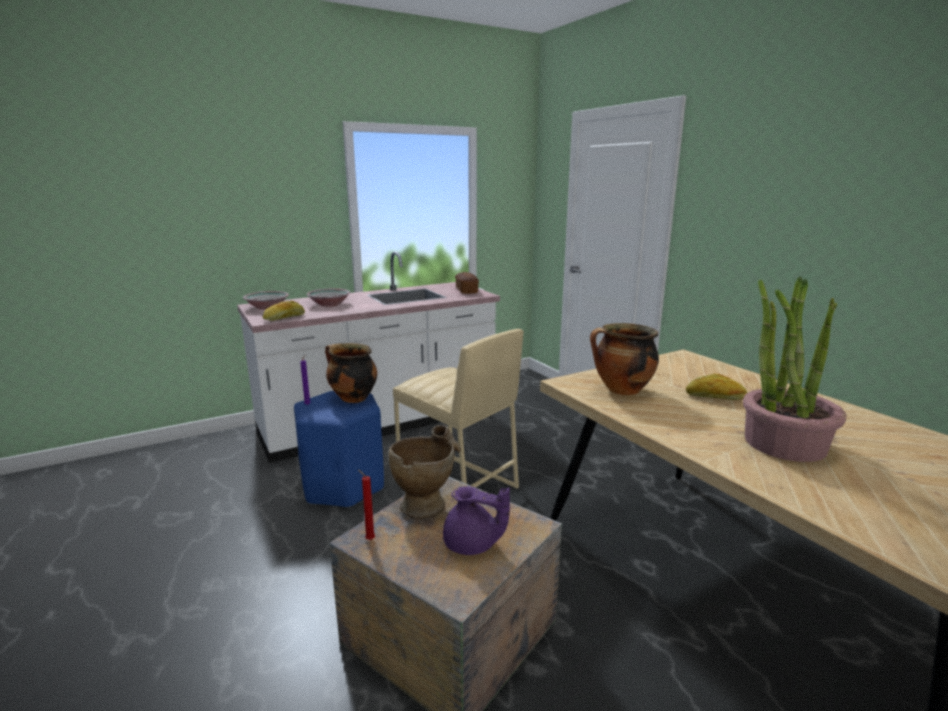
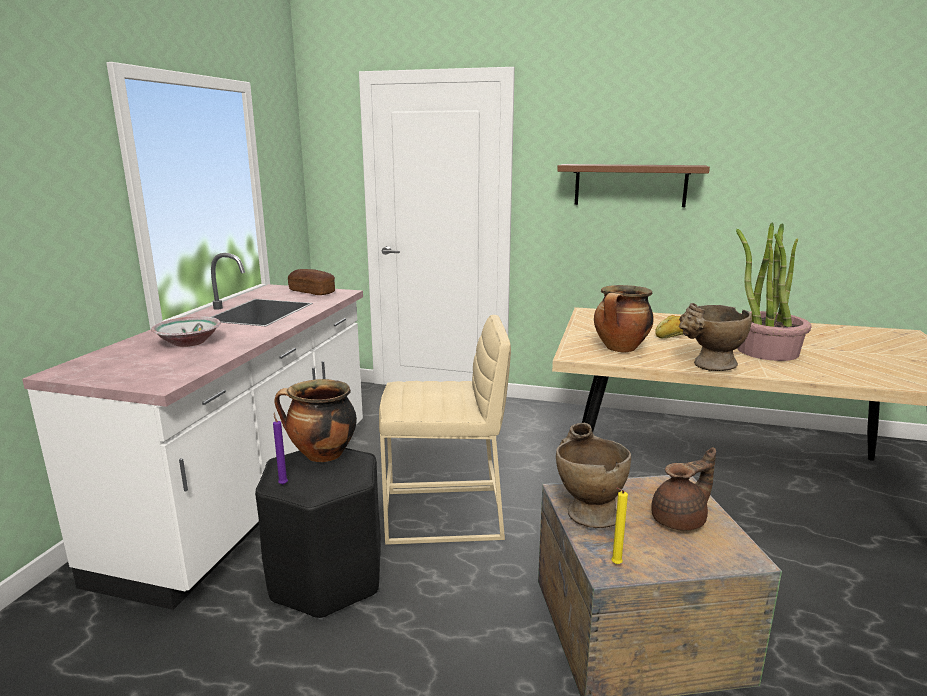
camera: 45 degrees left, 0 degrees up
(267, 307) = (98, 368): bowl -> none
(284, 318) = (181, 373): bread -> none
(343, 485) = (326, 578): blue stool -> black stool
(369, 539) = (614, 564): red candle -> yellow candle
(472, 545) = (680, 520): purple teapot -> brown teapot
(666, 431) = (709, 366): none -> beige vase
(784, 223) = (630, 185): none -> brown shelf

